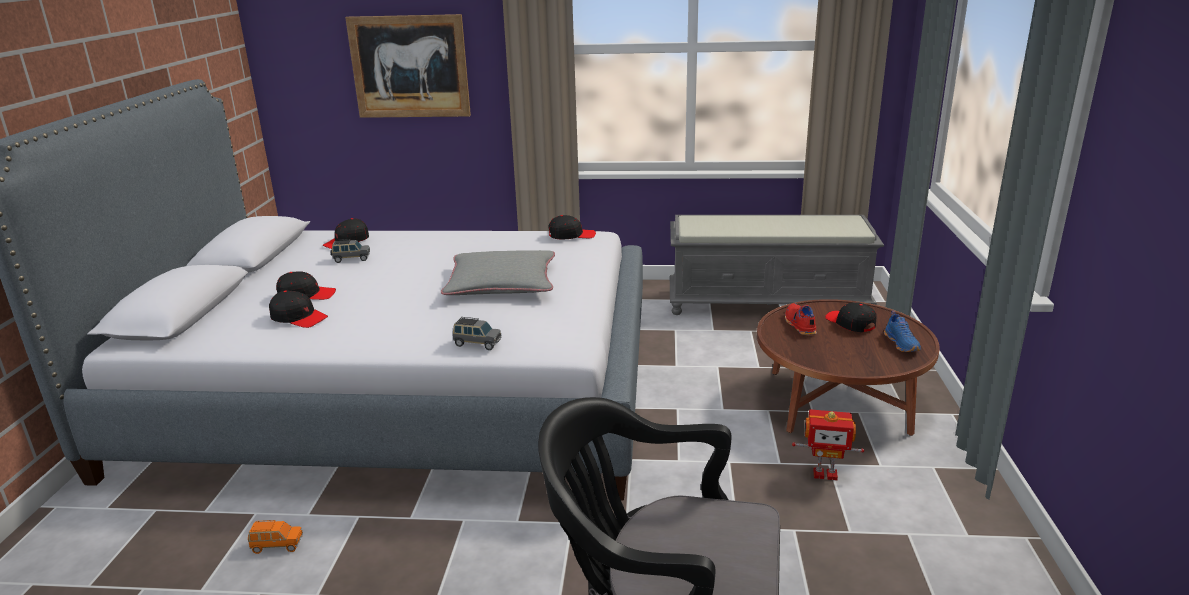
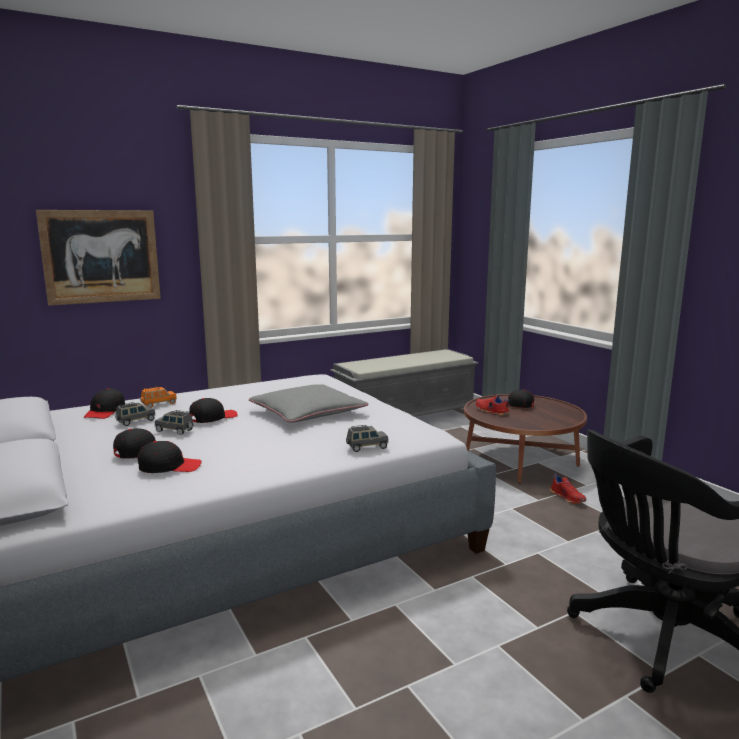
camera: 35 degrees left, 10 degrees down
(276, 545) = (261, 690): orange toy car -> orange toy car (158, 404)
(361, 278) = (175, 431): none -> grey toy car
(571, 235) = (301, 379): black cap -> black cap (213, 418)
(825, 473) = (568, 497): toy robot -> red shoe
(902, 344) = (557, 409): blue shoe -> none

